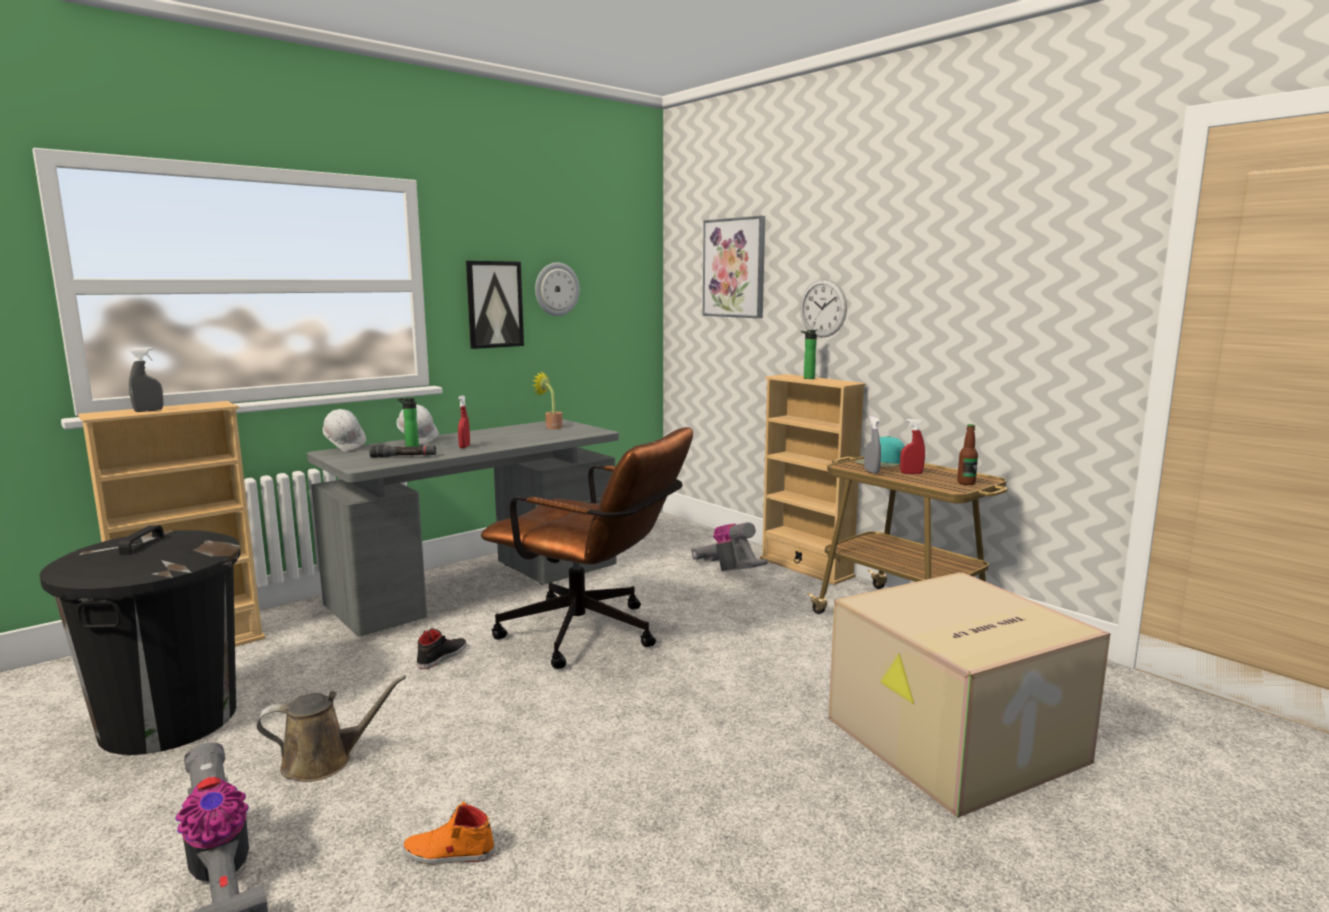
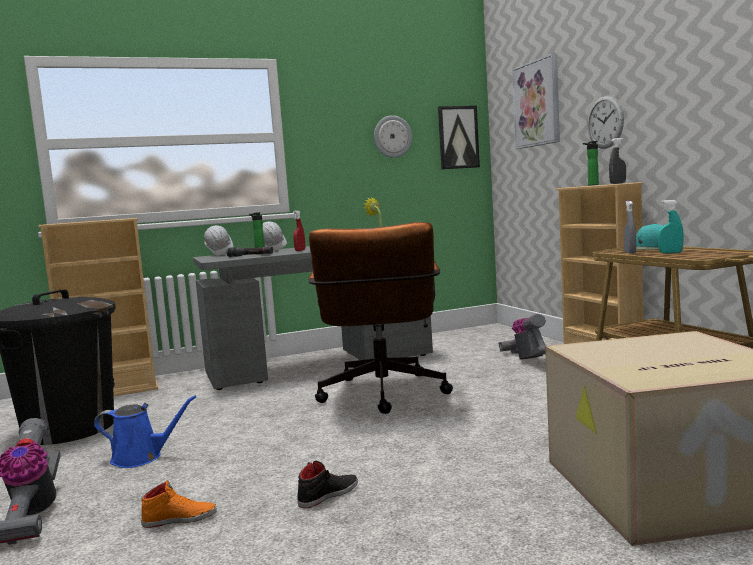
camera: 20 degrees right, 5 degrees down
(148, 411) = (81, 221): grey spray bottle -> grey spray bottle (617, 183)
(324, 761) = (141, 457): brown watering can -> blue watering can
(441, 656) = (263, 404): black shoe -> black shoe (328, 495)
(448, 853) = (180, 519): orange shoe -> orange shoe turned 150 degrees clockwise
(494, 304) = (340, 150): picture -> picture (458, 137)
(592, 635) = (383, 397): brown office chair -> brown office chair turned 45 degrees clockwise
(911, 473) = (670, 253): red spray bottle -> turquoise spray bottle
(966, 483) = (720, 255): bottle -> none

